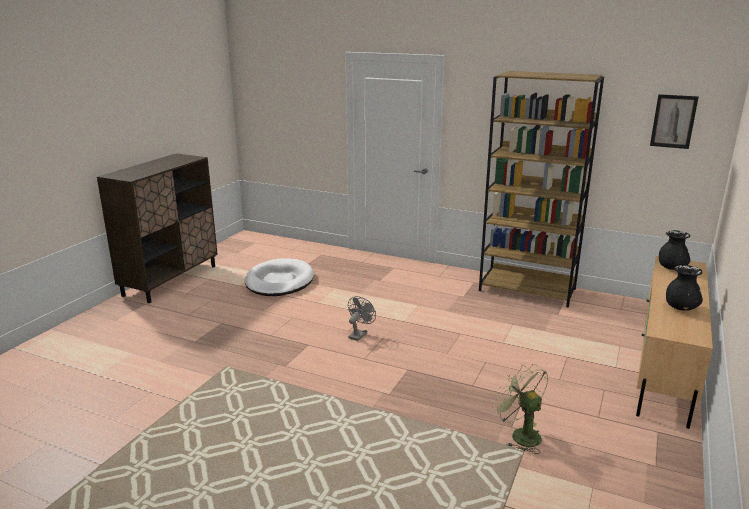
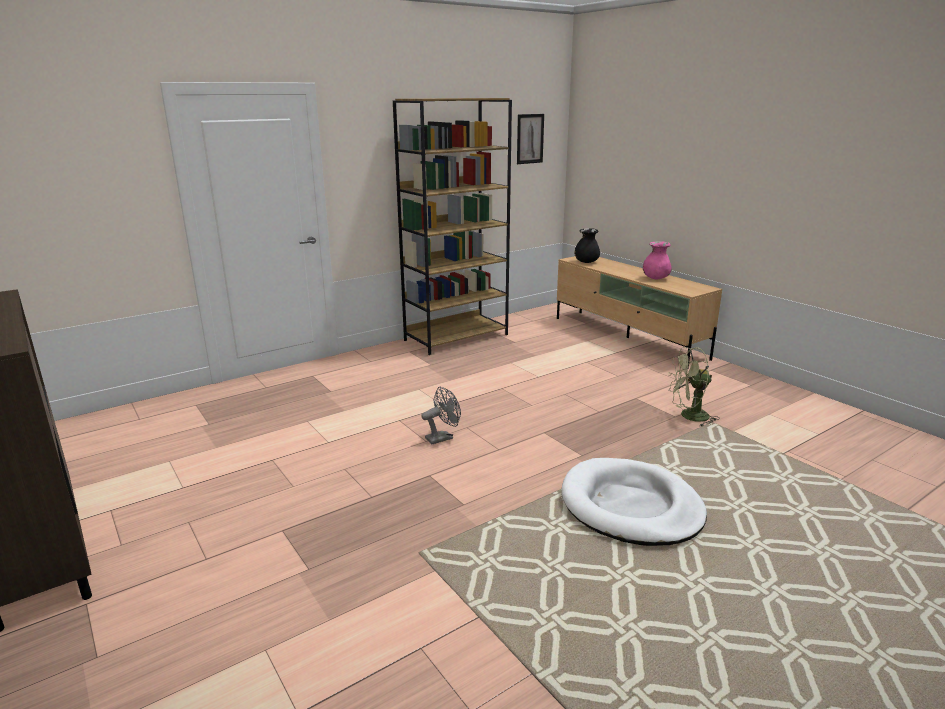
camera: 60 degrees left, 0 degrees up
(279, 281) = (224, 453): white dog bed -> white dog bed (630, 507)
(359, 334) = (443, 437): grey fan -> grey fan turned 90 degrees clockwise
(680, 308) = (655, 278): black vase -> pink vase

